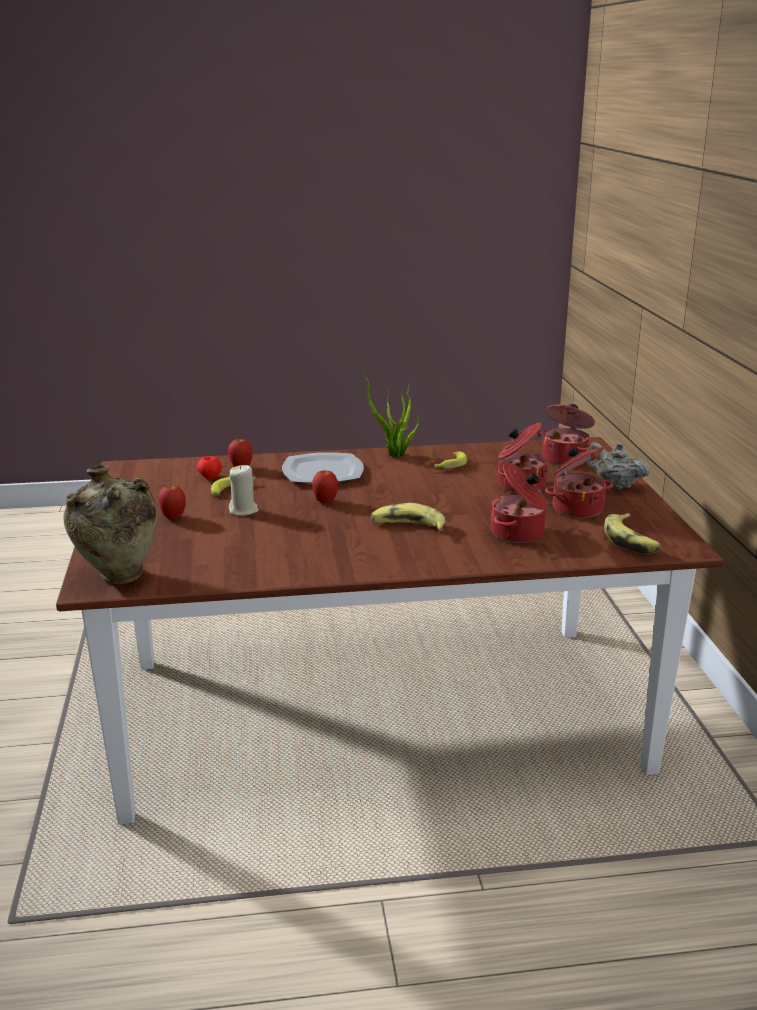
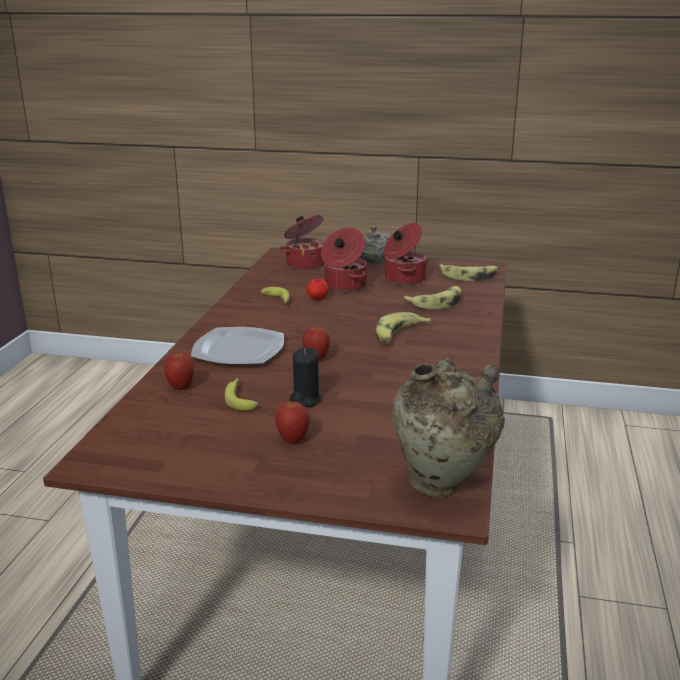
camera: 70 degrees left, 0 degrees up
(210, 478) = (192, 407): apple -> apple (317, 299)
(243, 510) = (305, 399): beige candle -> black candle
(394, 455) = (230, 315): potted plant -> none
(518, 533) = (436, 303): cooking pot -> banana

